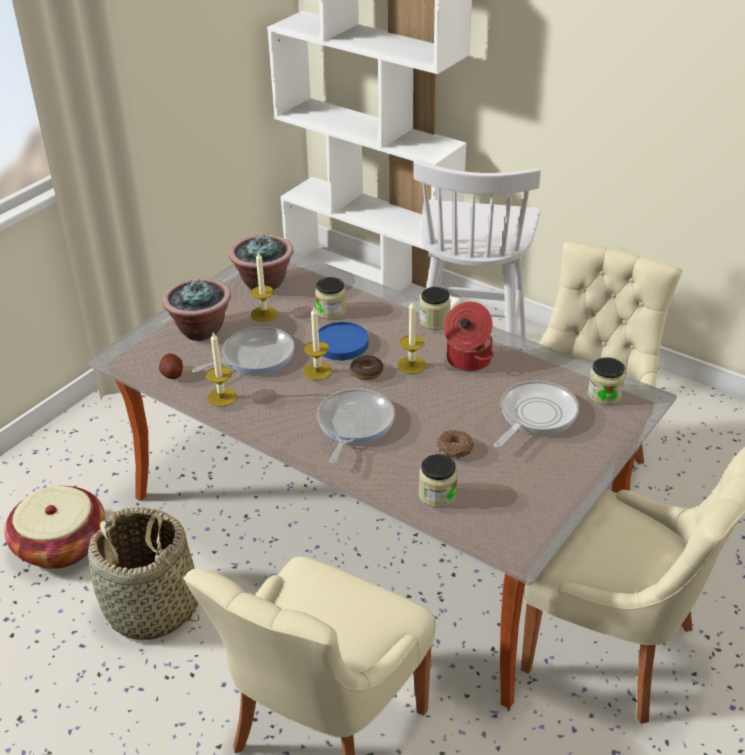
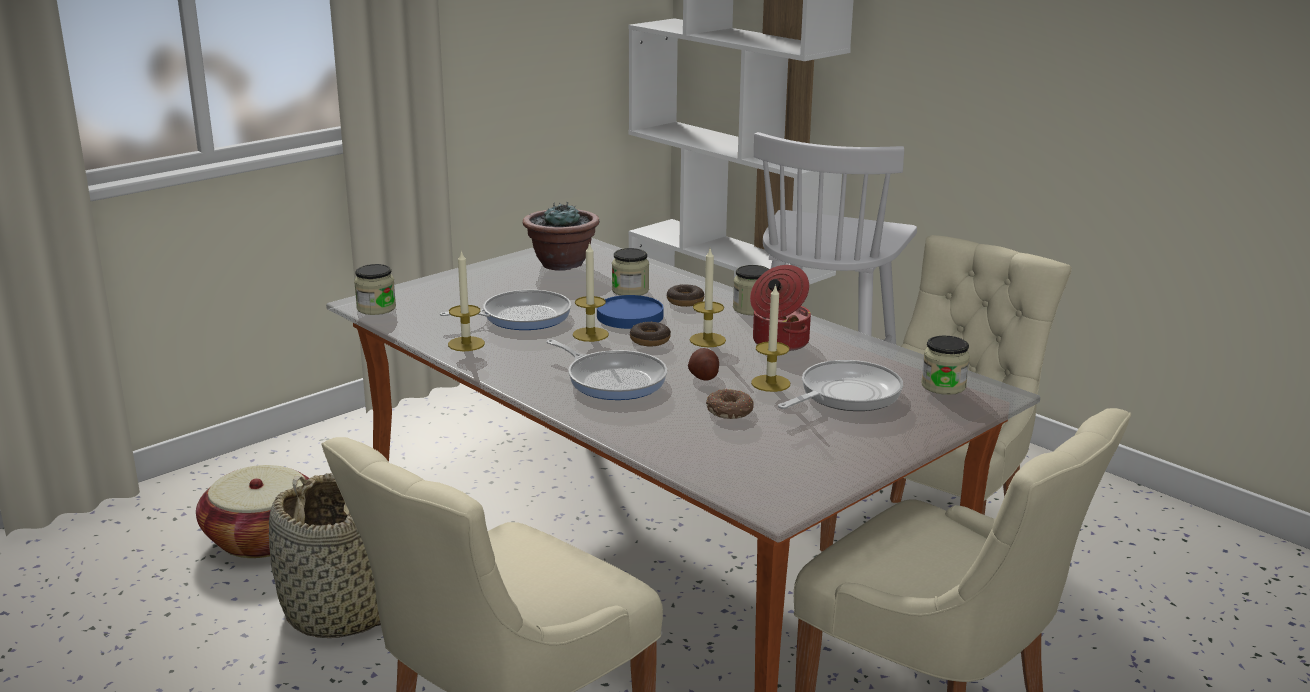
camera: 10 degrees right, 15 degrees down
(172, 374) = (419, 321): potato -> potato (703, 376)
(201, 330) = (470, 292): potted plant -> none
(264, 314) = (550, 286): candle -> candle (770, 383)
(353, 424) = (613, 380): frying pan -> frying pan turned 105 degrees clockwise
(379, 319) = (685, 301): none -> donut
(437, 495) = (690, 447): jar -> jar (376, 308)

